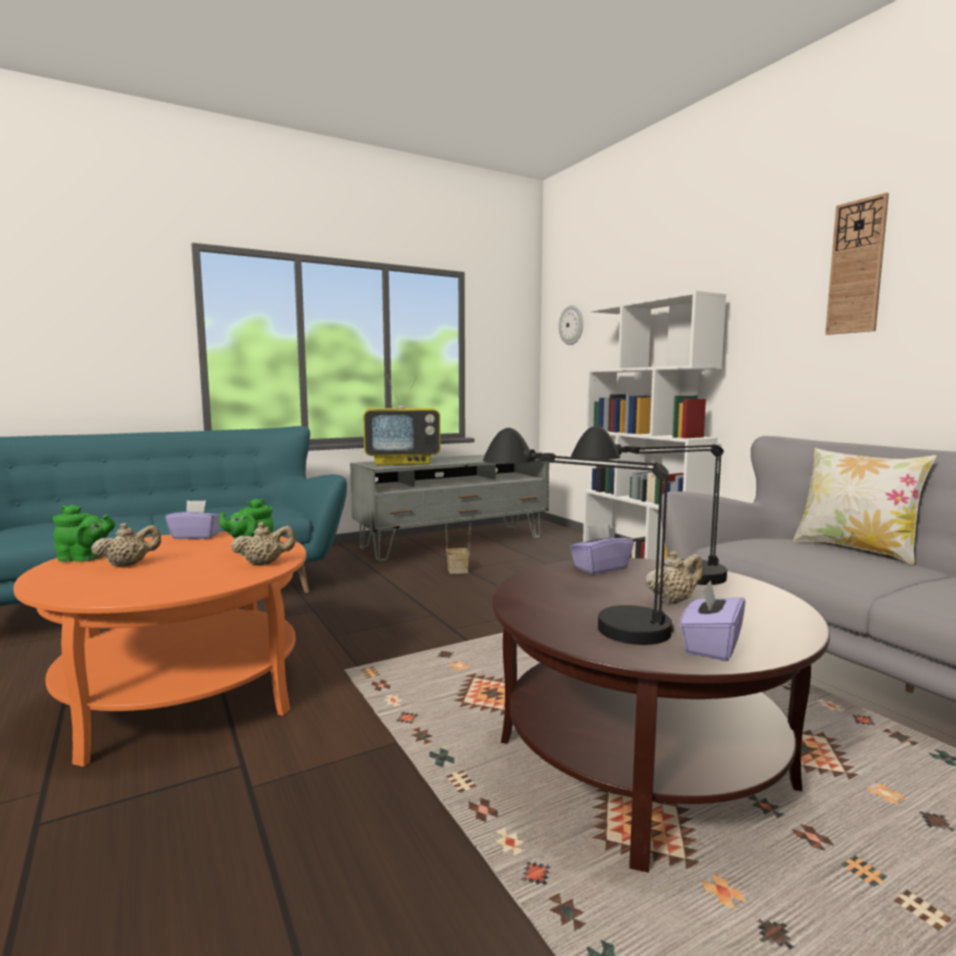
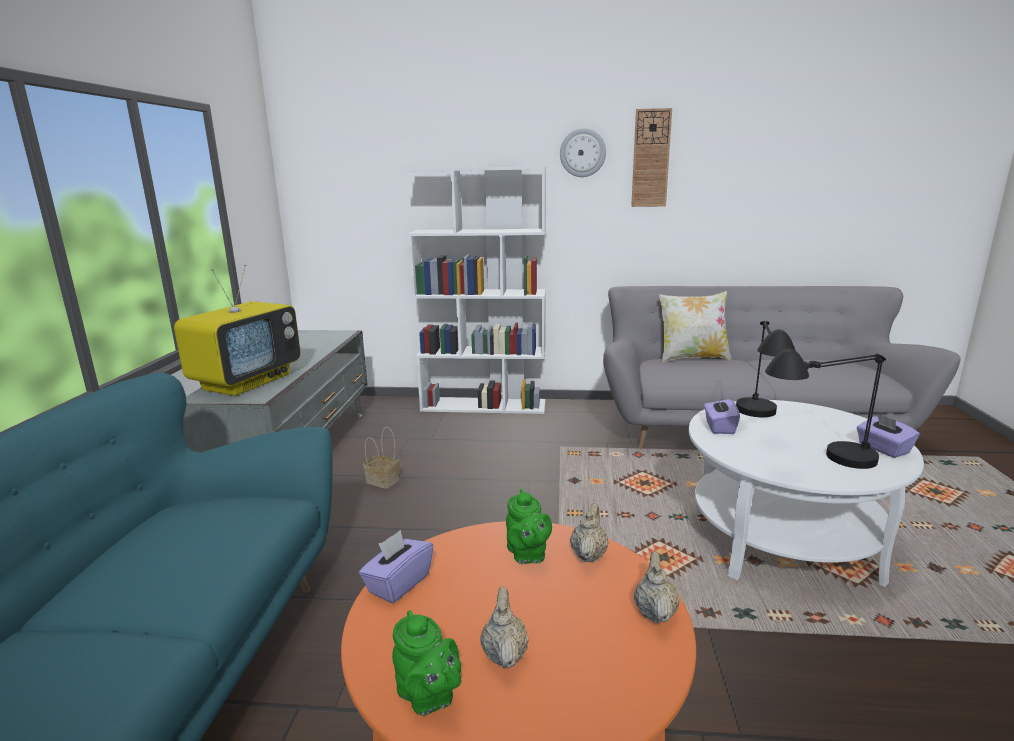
camera: 55 degrees left, 10 degrees up
(84, 559) = (428, 697): green teapot -> green teapot turned 105 degrees clockwise
(571, 325) = (335, 176): wall clock -> wall clock (582, 153)
(642, 763) = (783, 539): brown coffee table -> white coffee table
(673, 601) = (803, 432): beige teapot -> beige teapot (655, 612)

